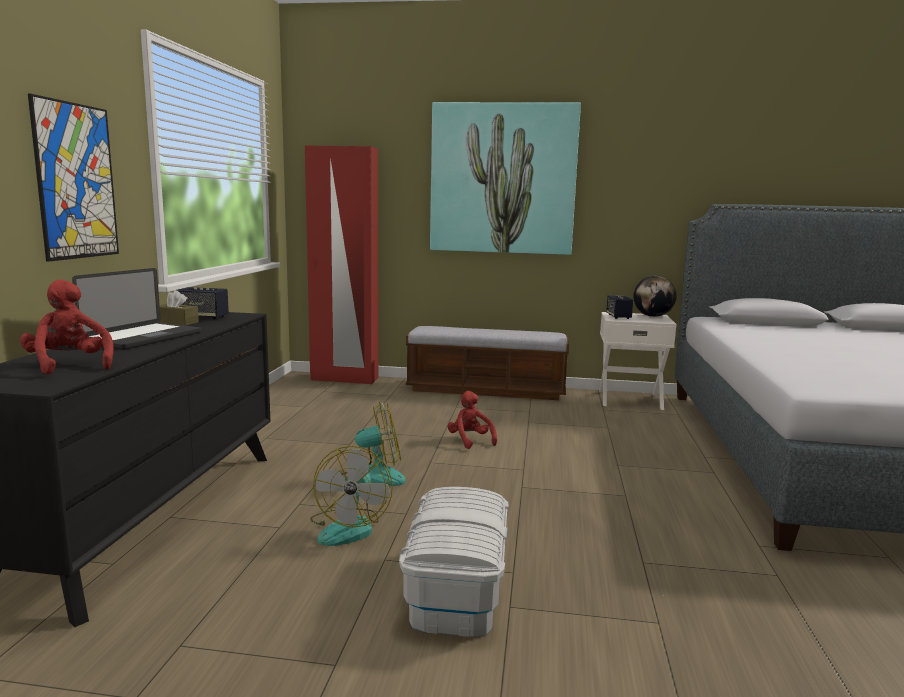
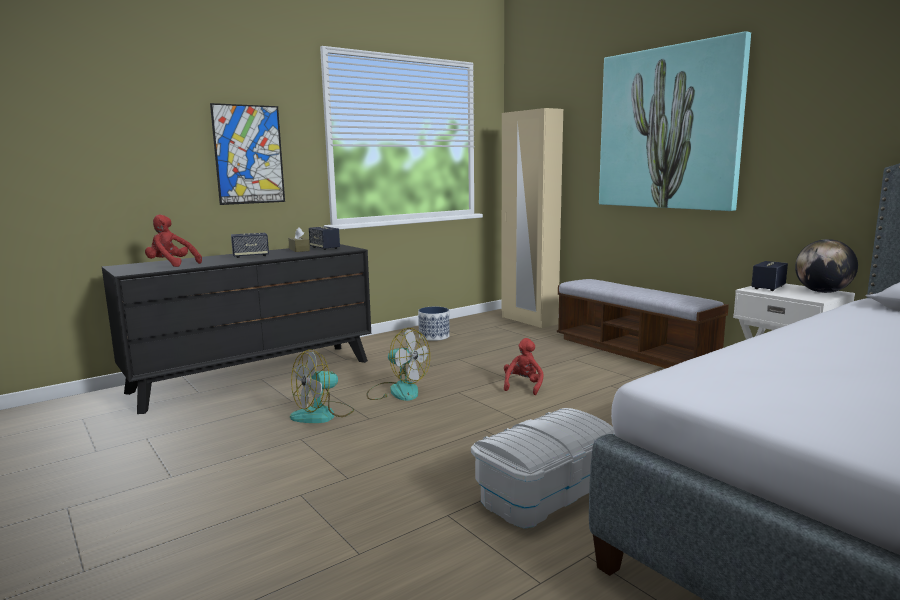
camera: 45 degrees right, 0 degrees up
(69, 365) = (171, 265): red plush toy -> red plush toy turned 75 degrees counterclockwise
(143, 338) = (250, 256): laptop -> speaker
(283, 414) = (434, 336): none -> planter
(344, 379) = (528, 320): red wardrobe -> beige wardrobe
(456, 588) = (298, 470): white storage box -> white storage box (545, 492)

